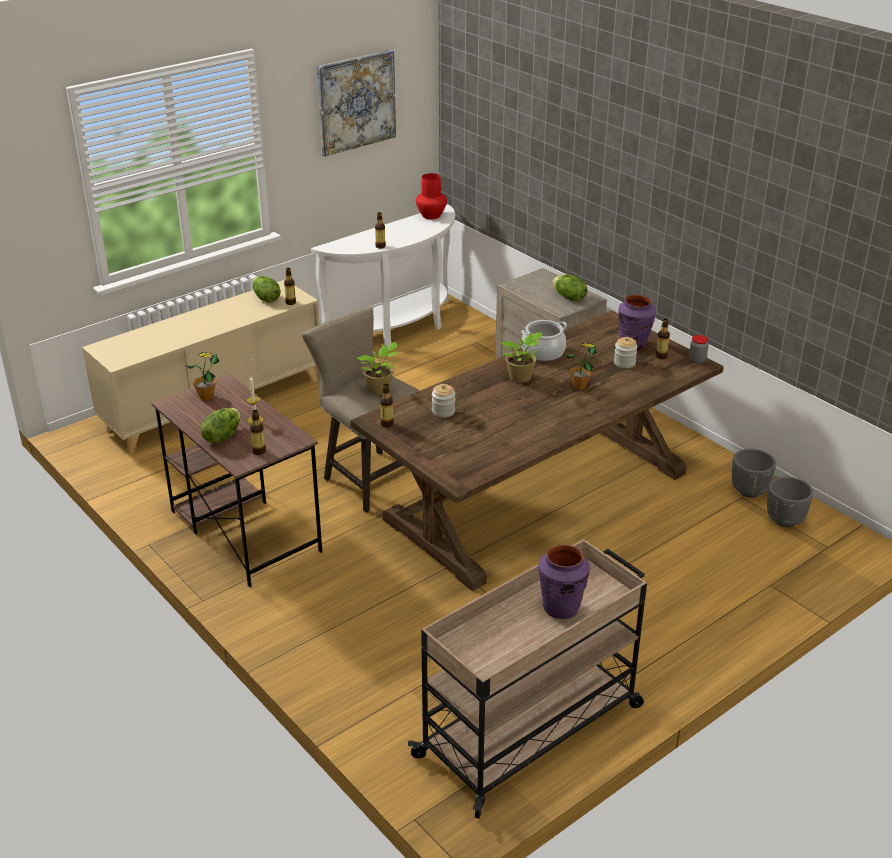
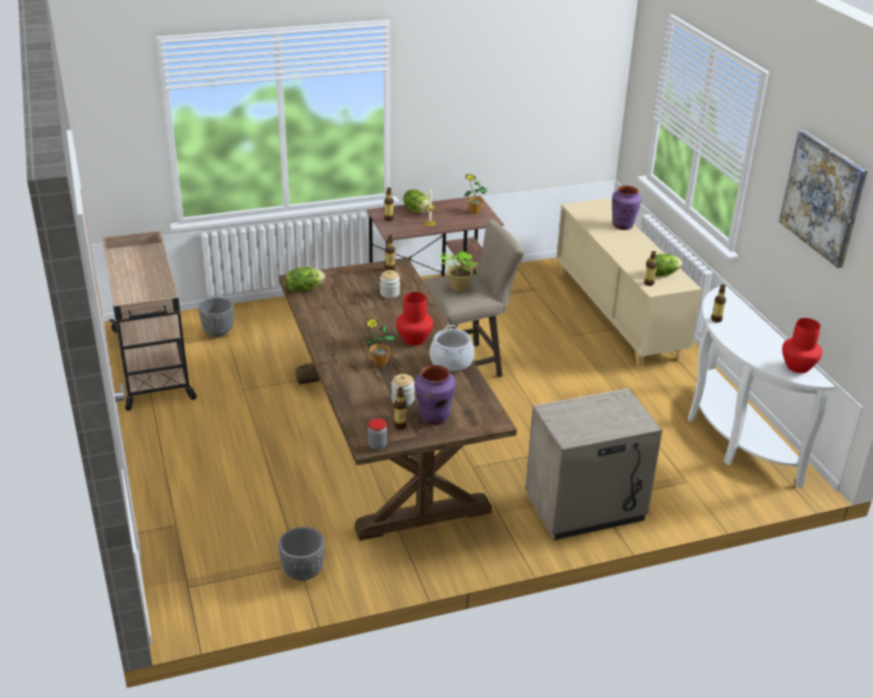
camera: 110 degrees right, 0 degrees up
(521, 378) = (415, 339): potted plant -> red vase
(561, 608) = (140, 287): purple vase -> purple vase (623, 225)
(569, 297) = (577, 424): lettuce -> lettuce (304, 288)
(785, 521) = (243, 576): grey planter -> grey planter (218, 332)

